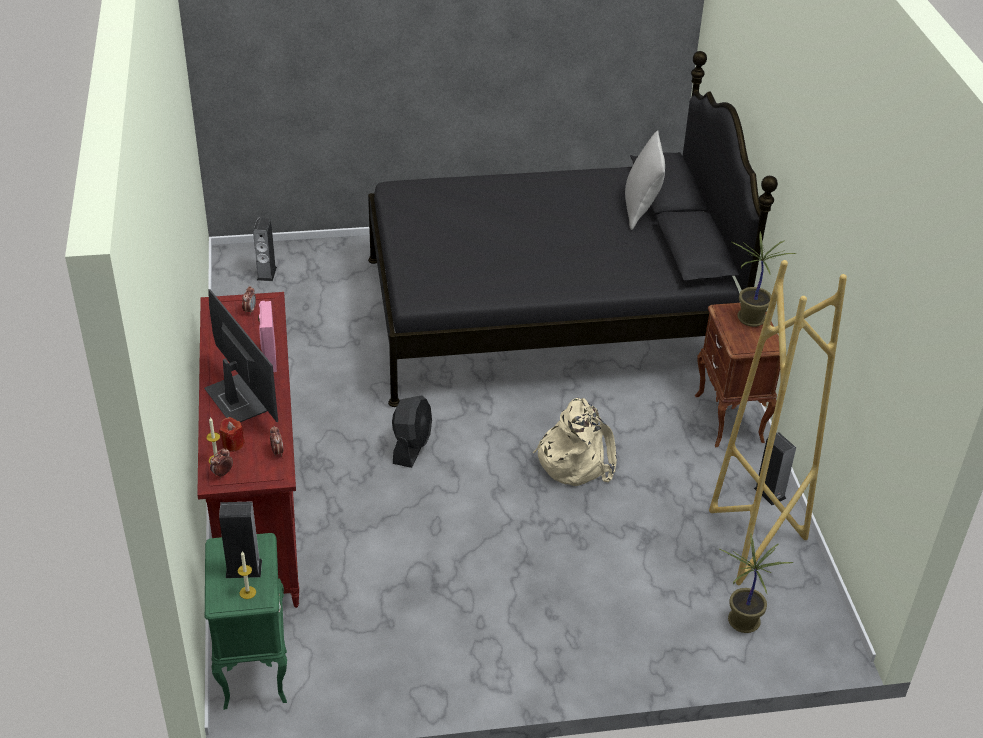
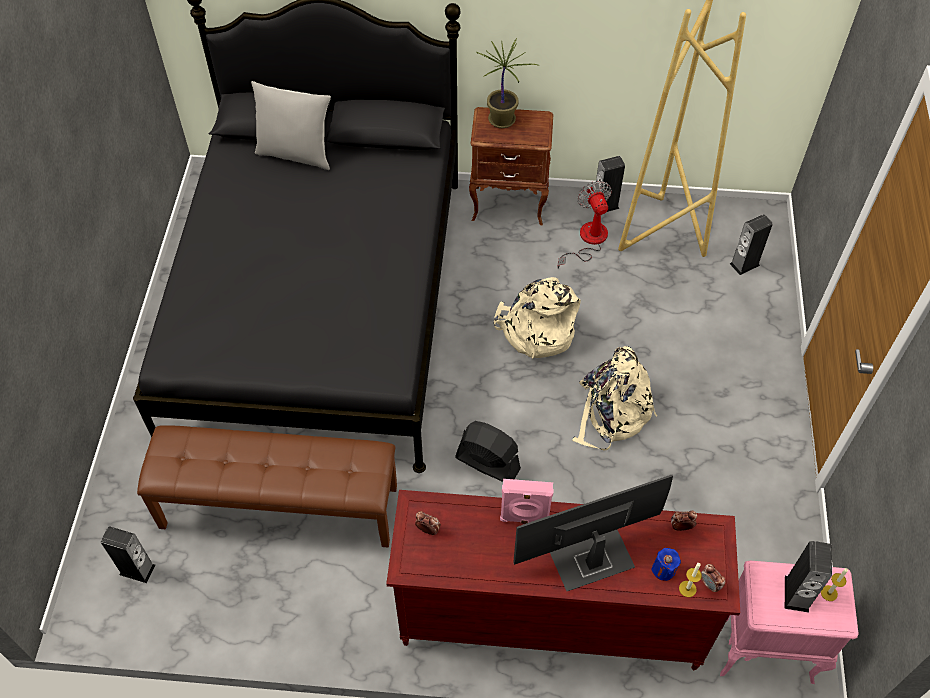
camera: 75 degrees left, 15 degrees up
(233, 444) = (663, 570): red candle -> blue candle
(253, 667) = (764, 650): green nightstand -> pink nightstand
(337, 332) = (280, 505): none -> brown bench
(495, 526) = (611, 413): none -> beige backpack
(712, 484) = (587, 240): none -> fan
(743, 623) = (744, 264): potted plant -> speaker

